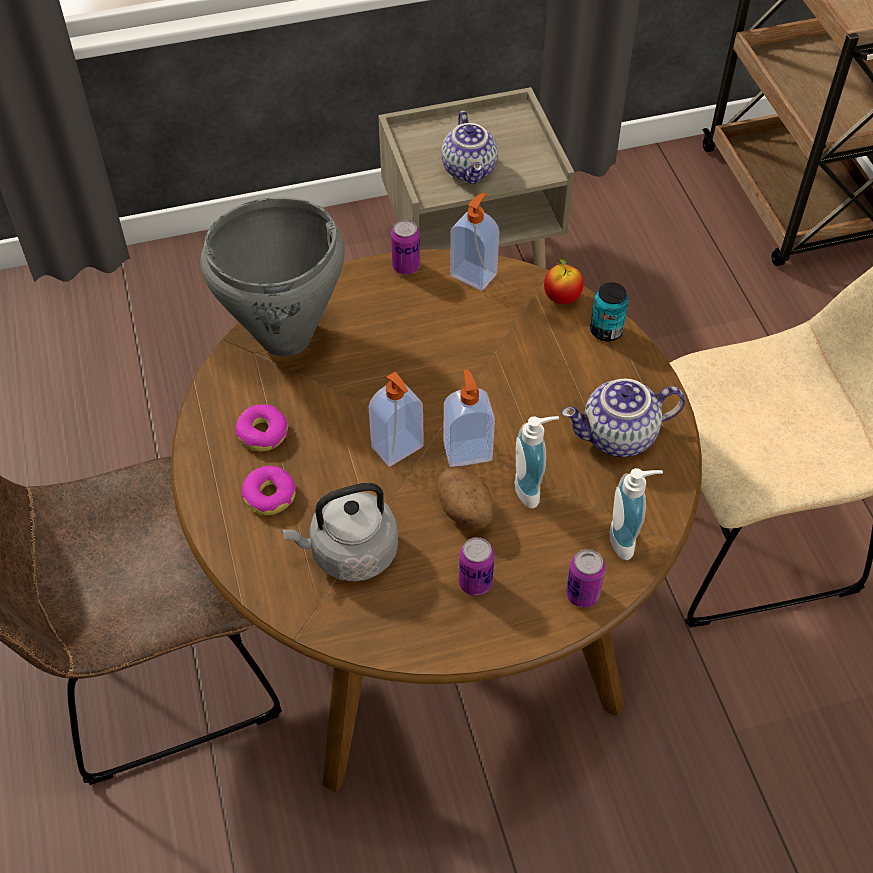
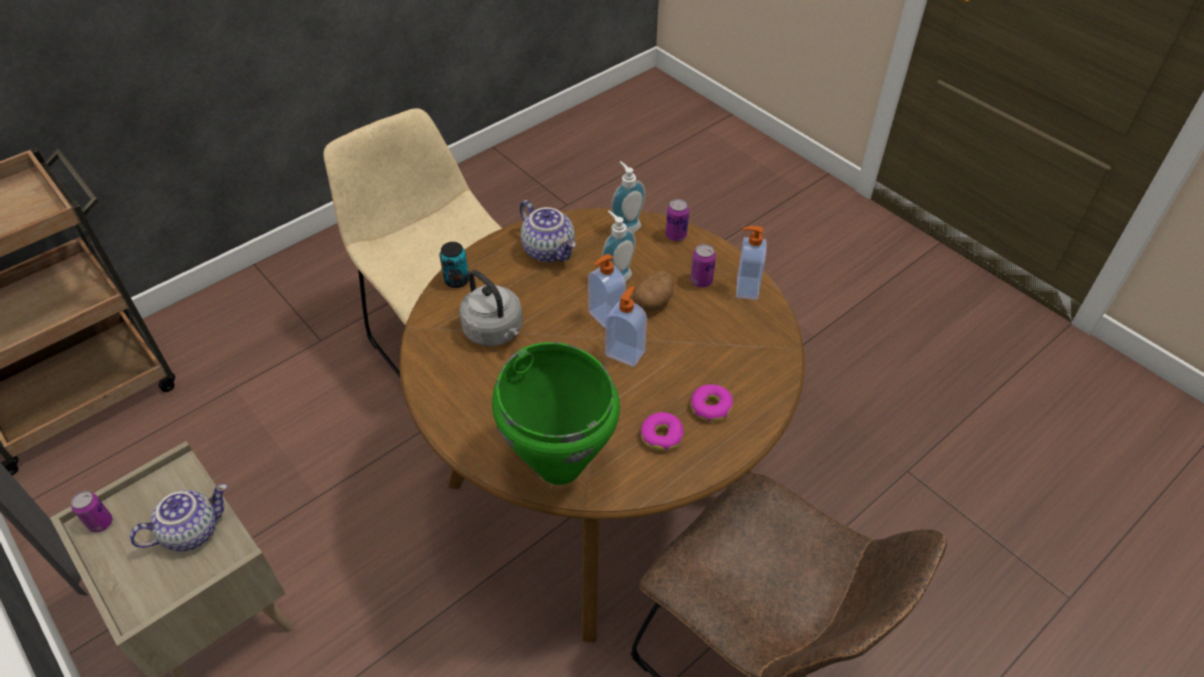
camera: 115 degrees left, 5 degrees down
(286, 338) = (560, 464): grey cooking pot -> green cooking pot
(349, 553) = (723, 346): grey kettle -> grey kettle (495, 332)
(406, 266) = (440, 416): can -> can (101, 523)
(474, 274) = (431, 369): soap dispenser -> soap dispenser (746, 288)
(561, 298) = (434, 312): apple -> none

